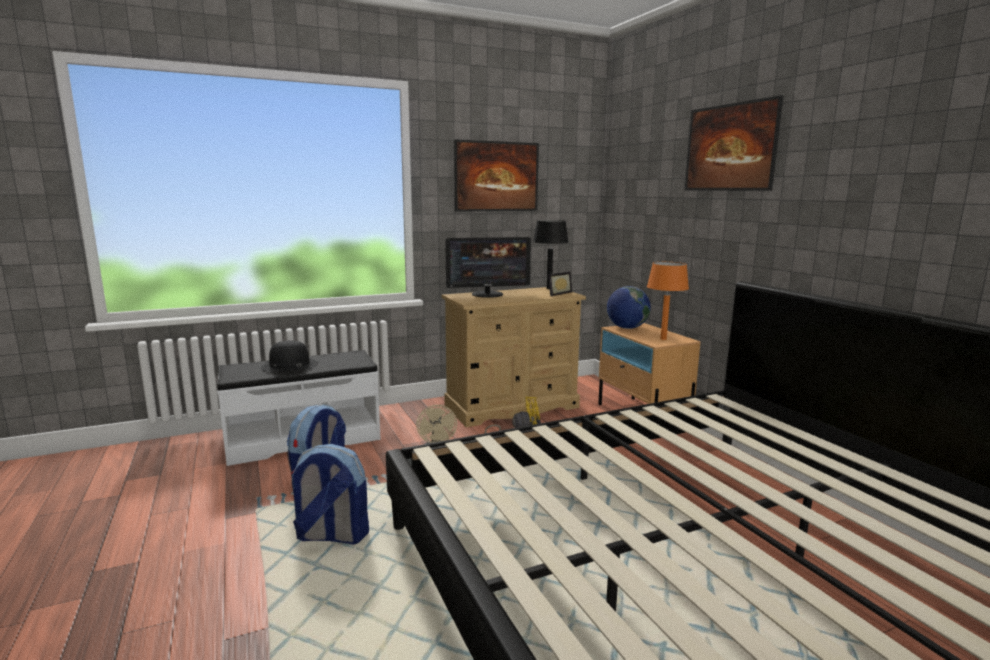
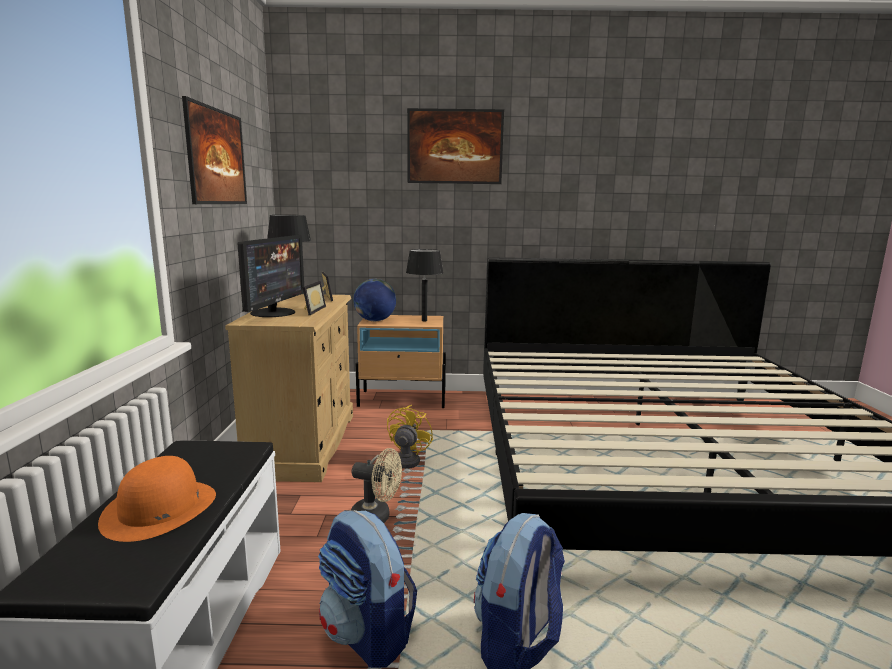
camera: 65 degrees left, 0 degrees up
(289, 365) = (160, 509): black hat -> orange hat
(508, 298) = (311, 310): none -> picture frame
(663, 339) = (424, 320): orange table lamp -> black table lamp

